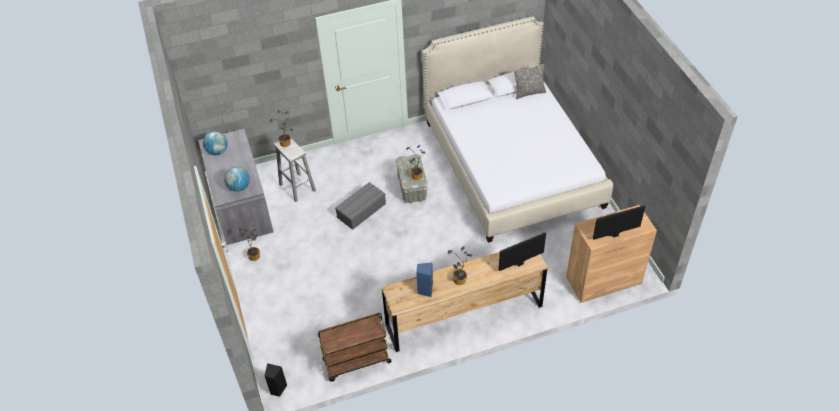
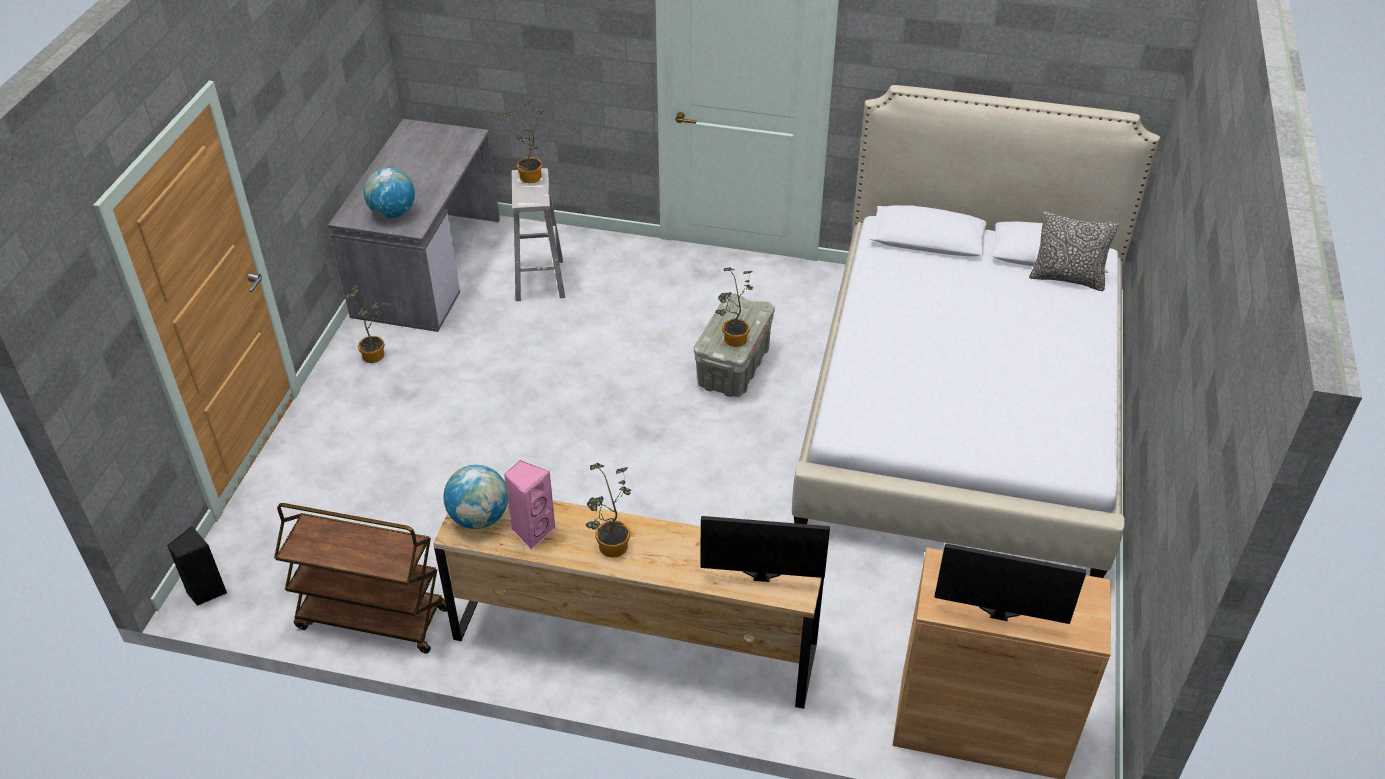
camera: 30 degrees right, 5 degrees down
(217, 151) = (414, 147): globe -> globe (479, 517)
(361, 210) = (612, 363): grey storage box -> none
(425, 290) = (532, 531): blue speaker -> pink speaker

